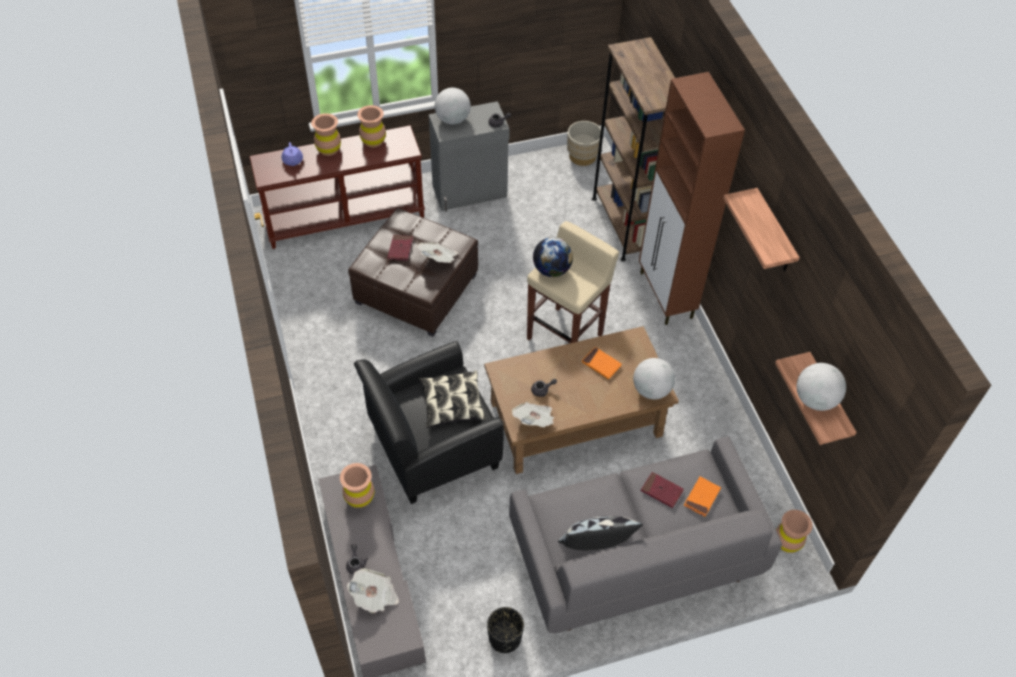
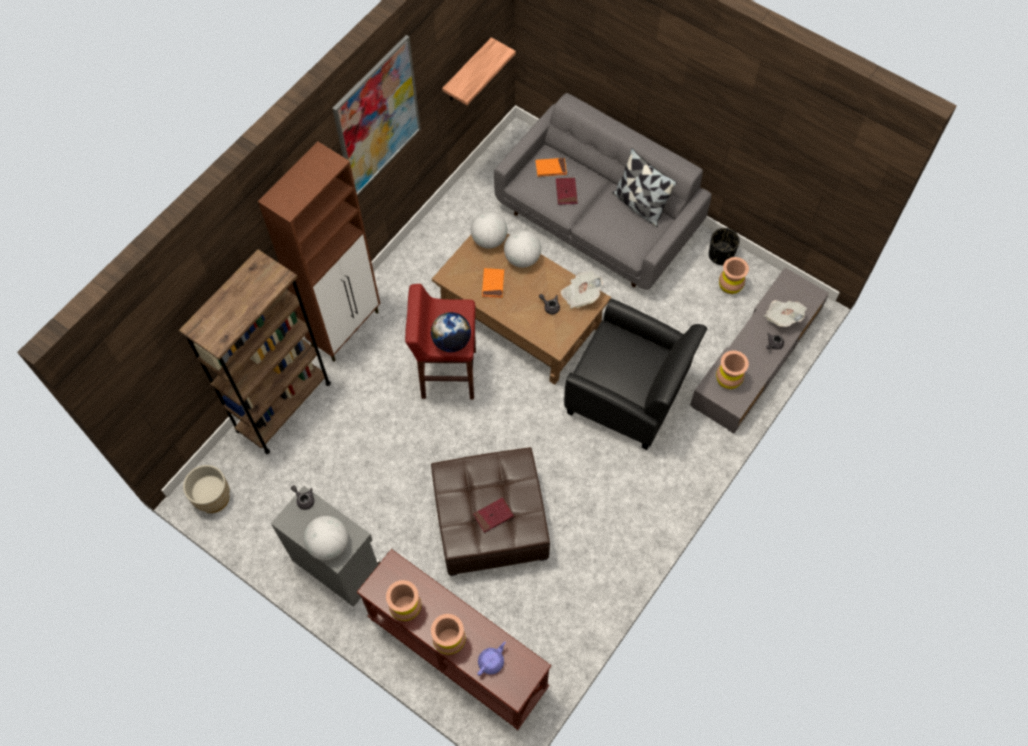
camera: 125 degrees left, 10 degrees up
(438, 259) = (479, 476): newspaper -> none
(452, 404) = (612, 359): pillow -> none
(565, 336) = (447, 374): beige stool -> red stool
(774, 233) = (378, 118): shelf -> picture
(787, 542) = (512, 145): brown vase -> brown vase (730, 286)
(815, 399) = (483, 67): globe -> globe (522, 258)

